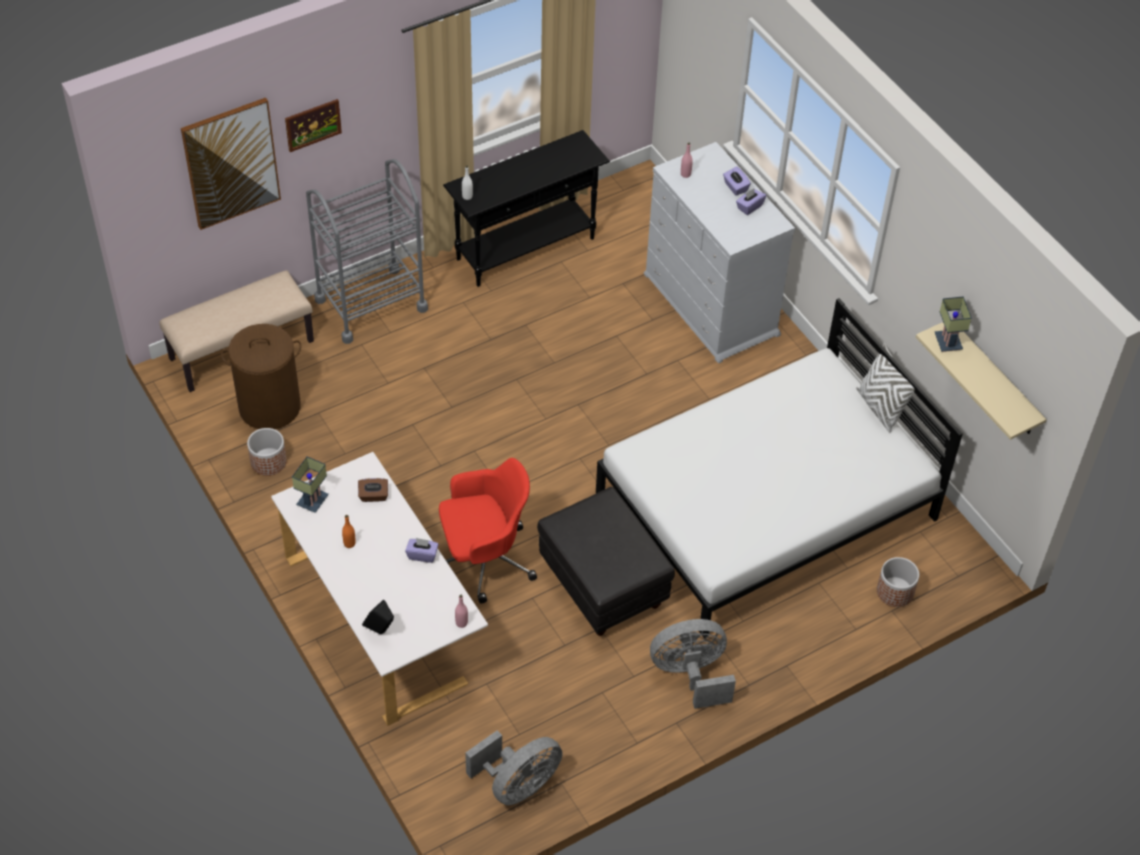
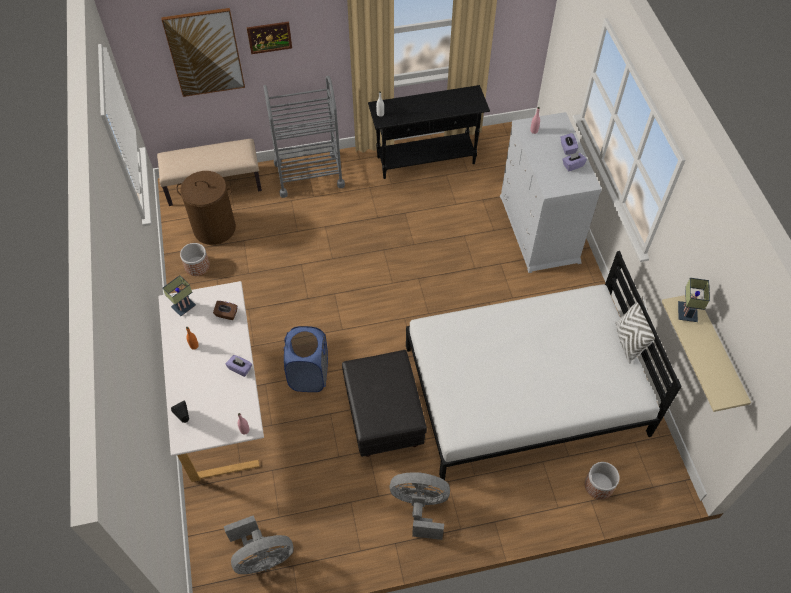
camera: 20 degrees right, 5 degrees up
(484, 559) = (309, 375): red office chair -> blue laundry basket

